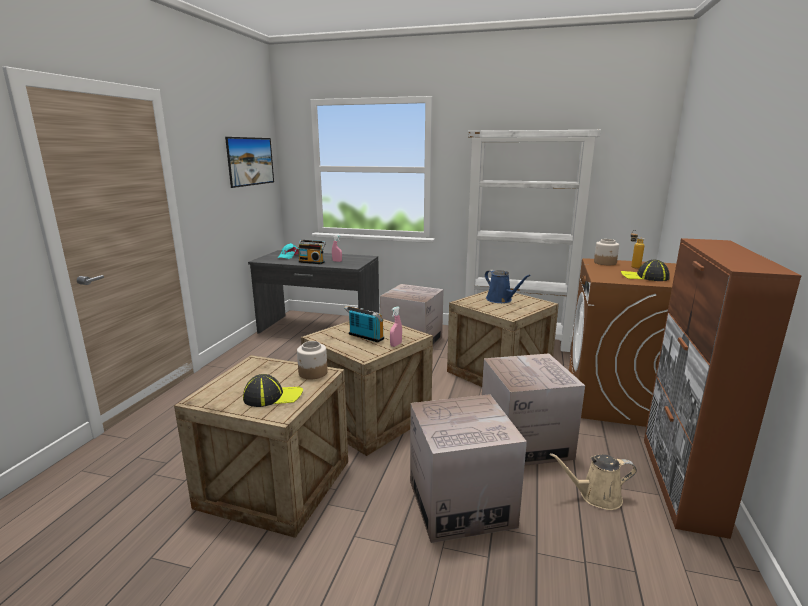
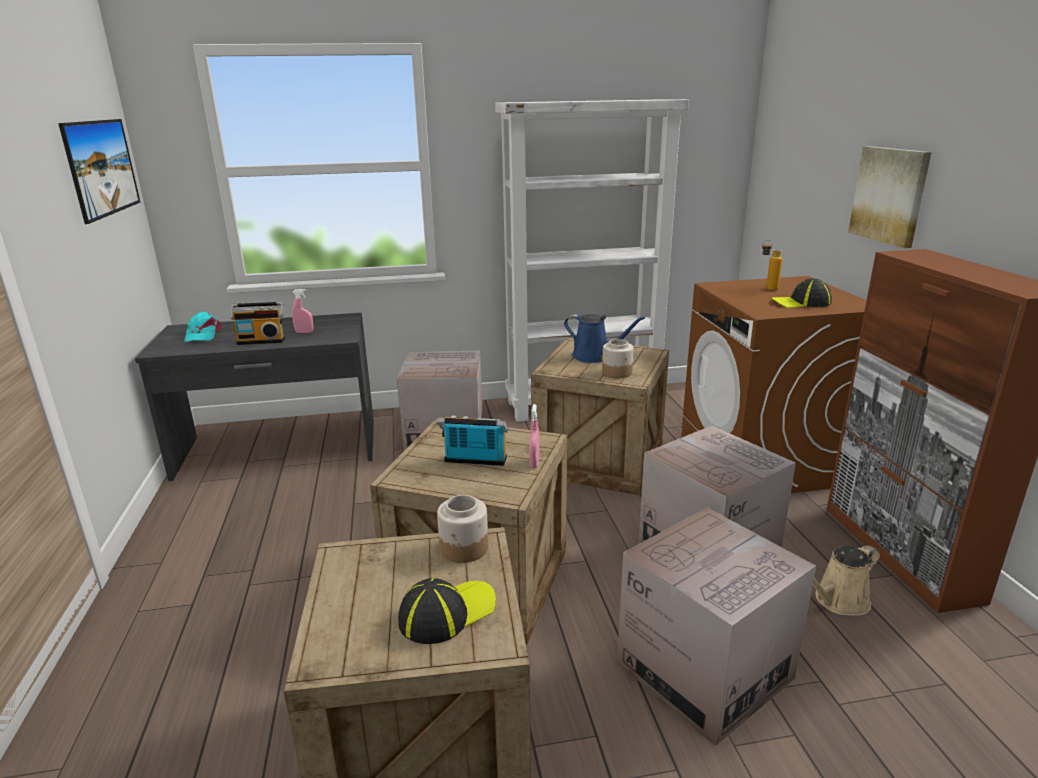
camera: 25 degrees left, 5 degrees up
(605, 263) = (730, 287): jar -> jar (617, 373)
(725, 200) = (890, 195): none -> picture

